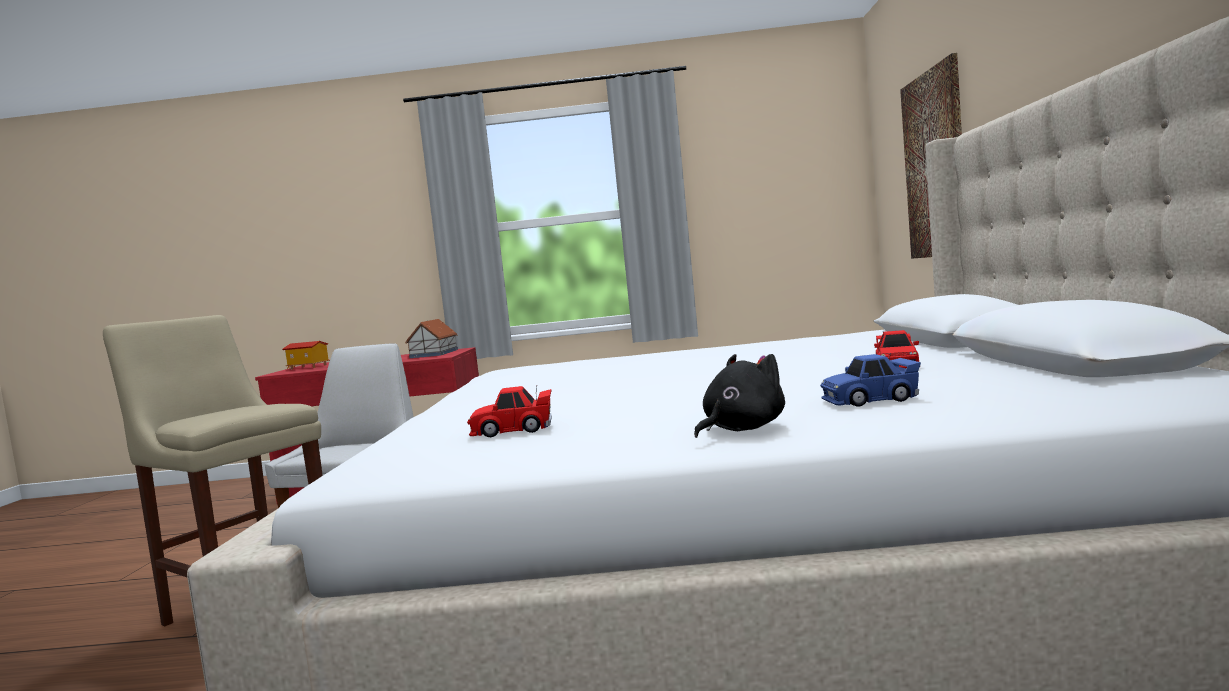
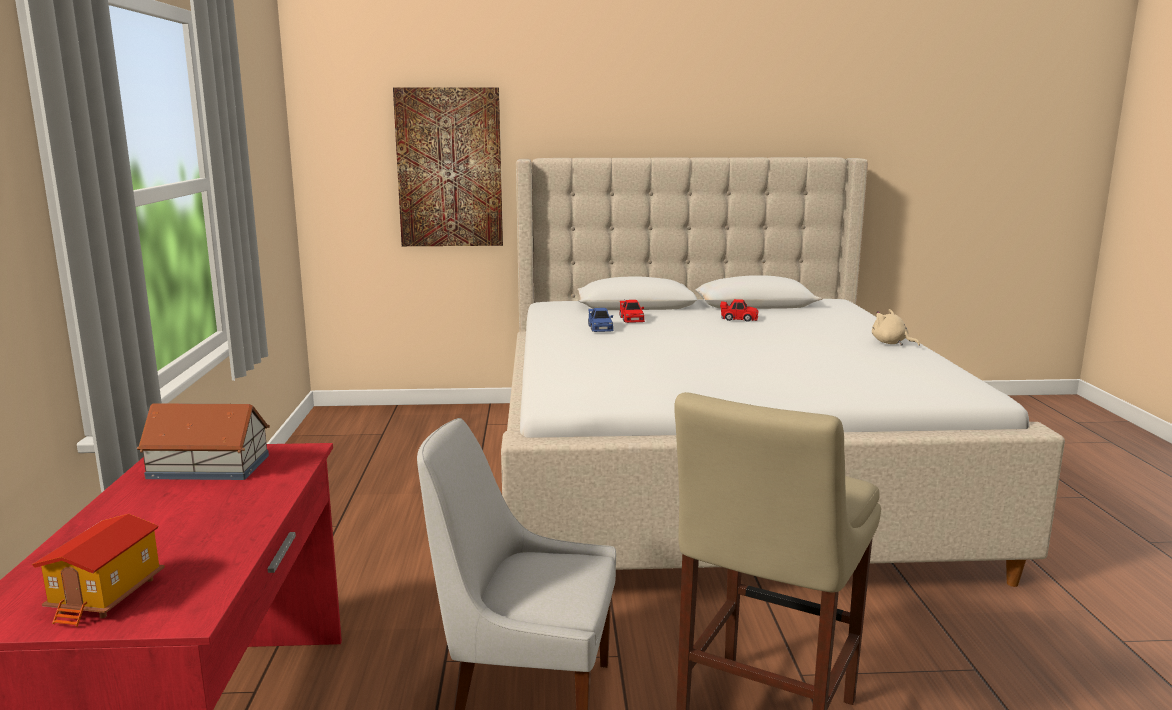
camera: 95 degrees left, 10 degrees up
(513, 430) = (889, 374): red toy car -> red toy car (631, 319)
(740, 429) = (891, 343): black plush toy -> beige plush toy
(870, 400) = (836, 328): blue toy car -> blue toy car (600, 328)

